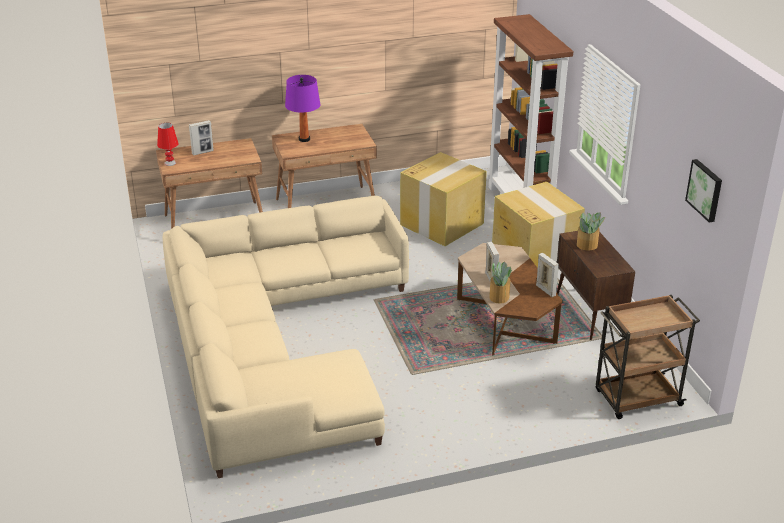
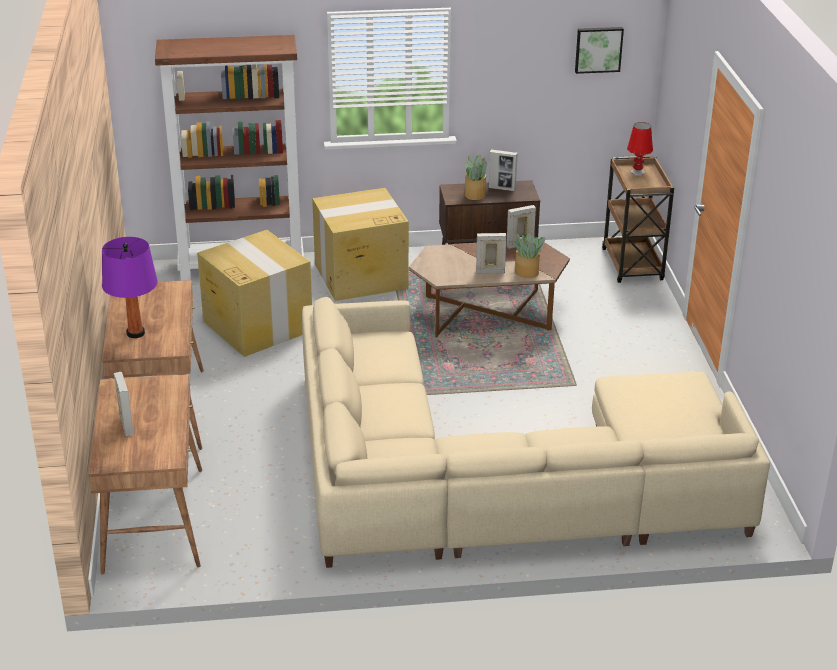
camera: 80 degrees left, 0 degrees up
(170, 163) = (147, 459): red table lamp -> red table lamp (637, 172)
(607, 257) = (502, 188): none -> picture frame

